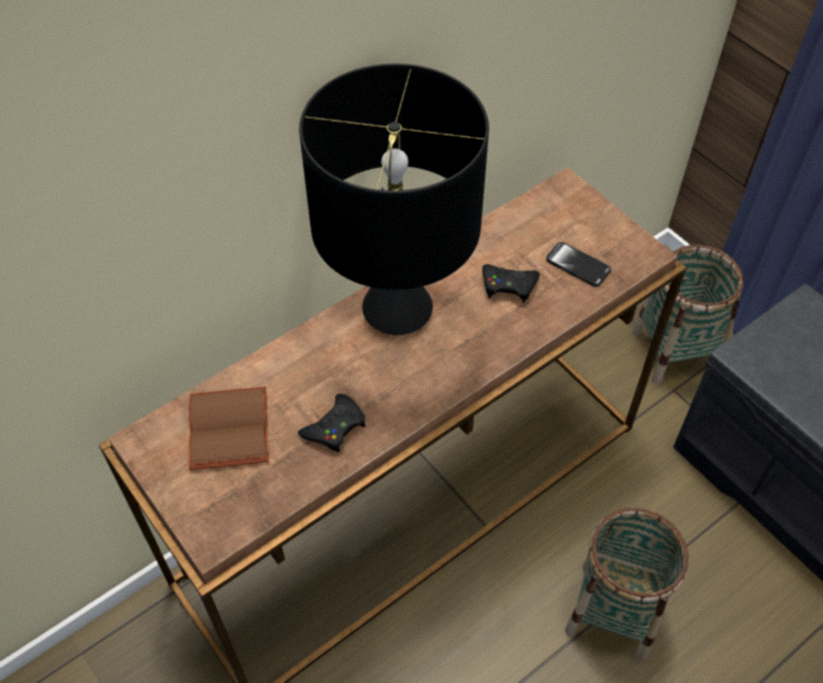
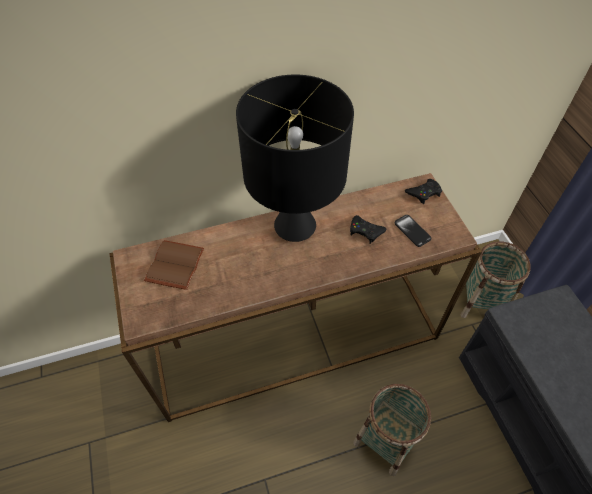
camera: 20 degrees right, 0 degrees up
(335, 427) = (231, 282): black game controller -> black game controller (424, 193)

